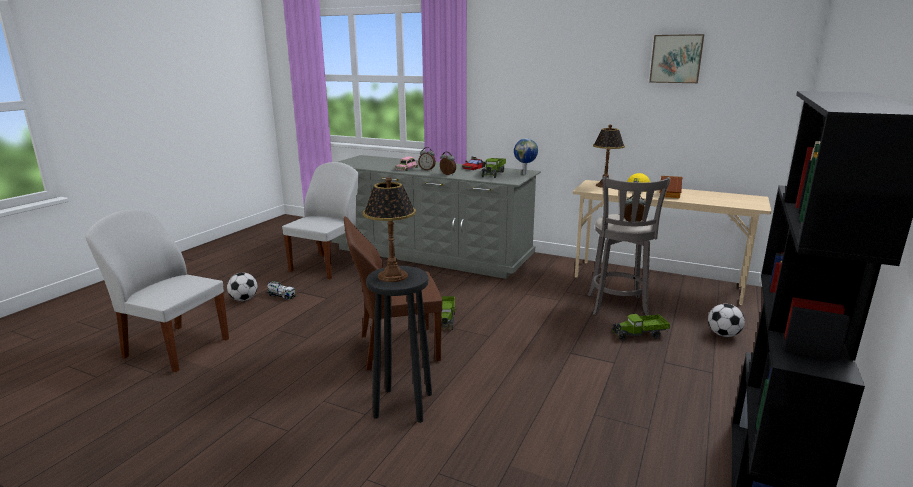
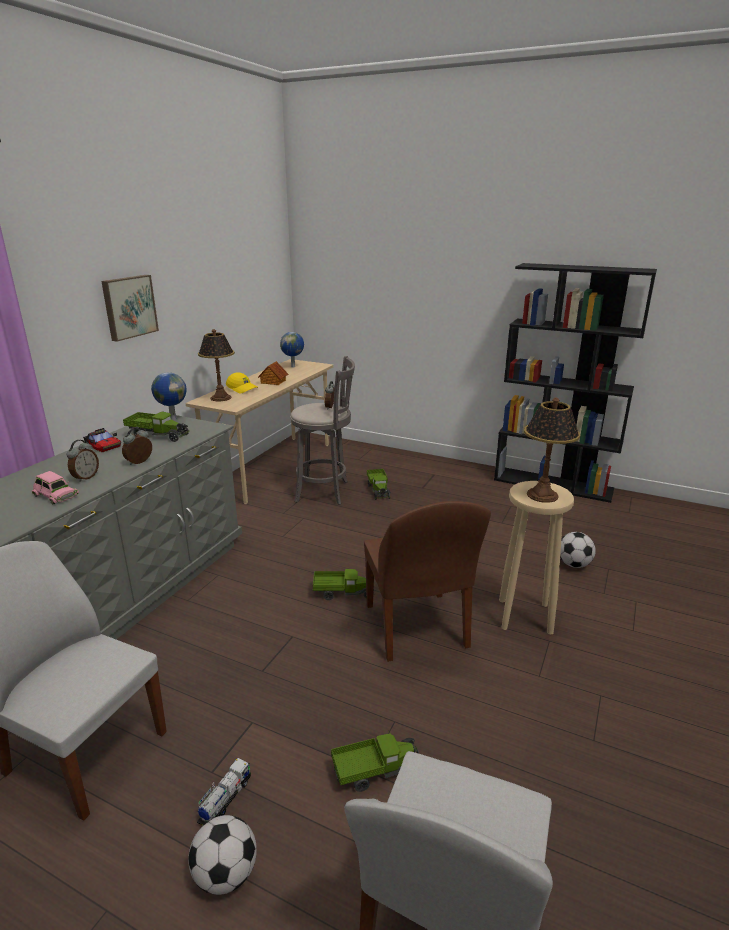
camera: 90 degrees left, 5 degrees up
(275, 332) = (377, 770): none -> toy truck
(402, 405) = (525, 616): black stool -> beige stool
(676, 59) = (222, 248): picture -> picture (129, 307)
(723, 334) = (378, 461): football -> football (573, 564)
(735, 198) = (293, 366): none -> globe

